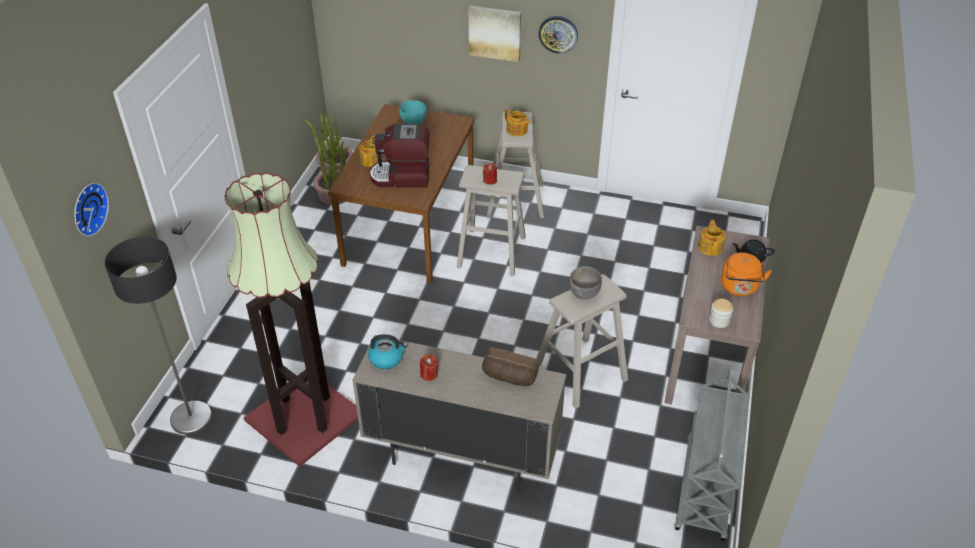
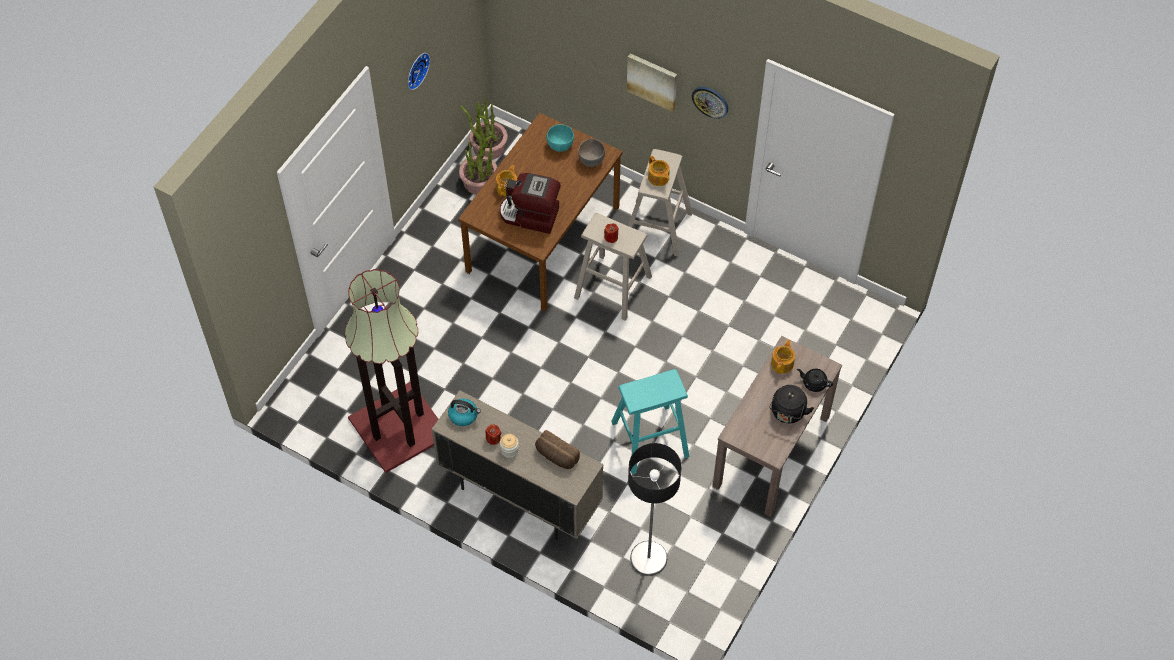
camera: 15 degrees right, 15 degrees up
(87, 208) = (245, 262): wall clock -> wall clock (415, 69)
(191, 418) = (304, 406): floor lamp -> floor lamp (648, 559)
(580, 372) = (649, 439): beige stool -> turquoise stool
(584, 293) = (650, 386): grey bowl -> grey bowl (591, 160)
(705, 490) = (713, 575): grey cart -> none
(719, 321) = (753, 442): jar -> jar (509, 450)
(739, 288) = (787, 413): orange kettle -> black kettle

